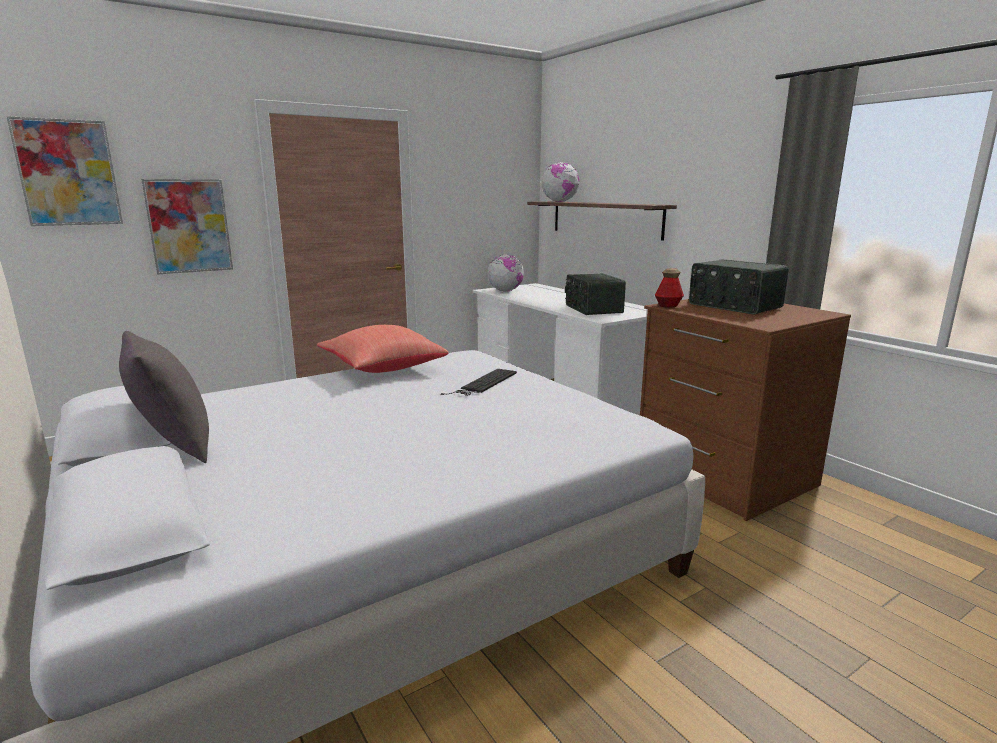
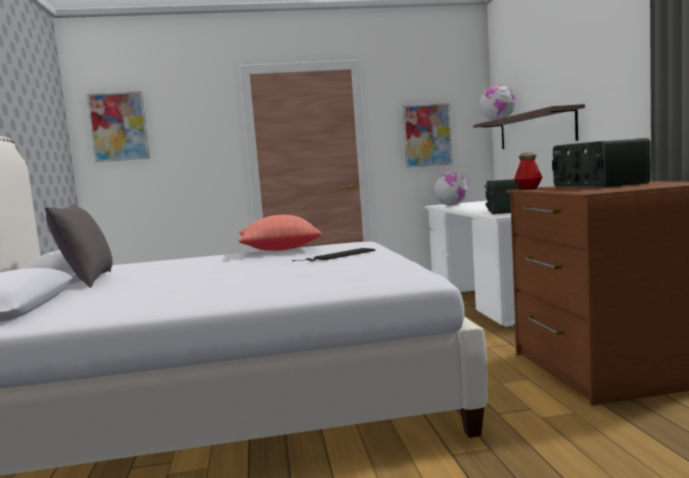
camera: 25 degrees right, 10 degrees down
(189, 226) = (192, 158): picture -> picture (427, 135)

